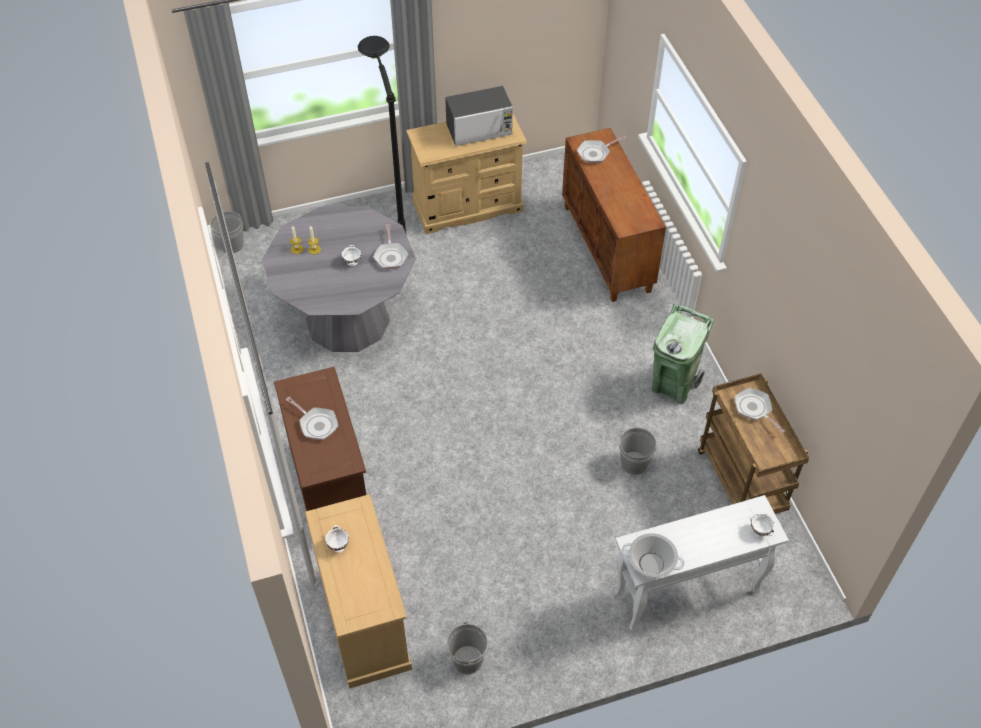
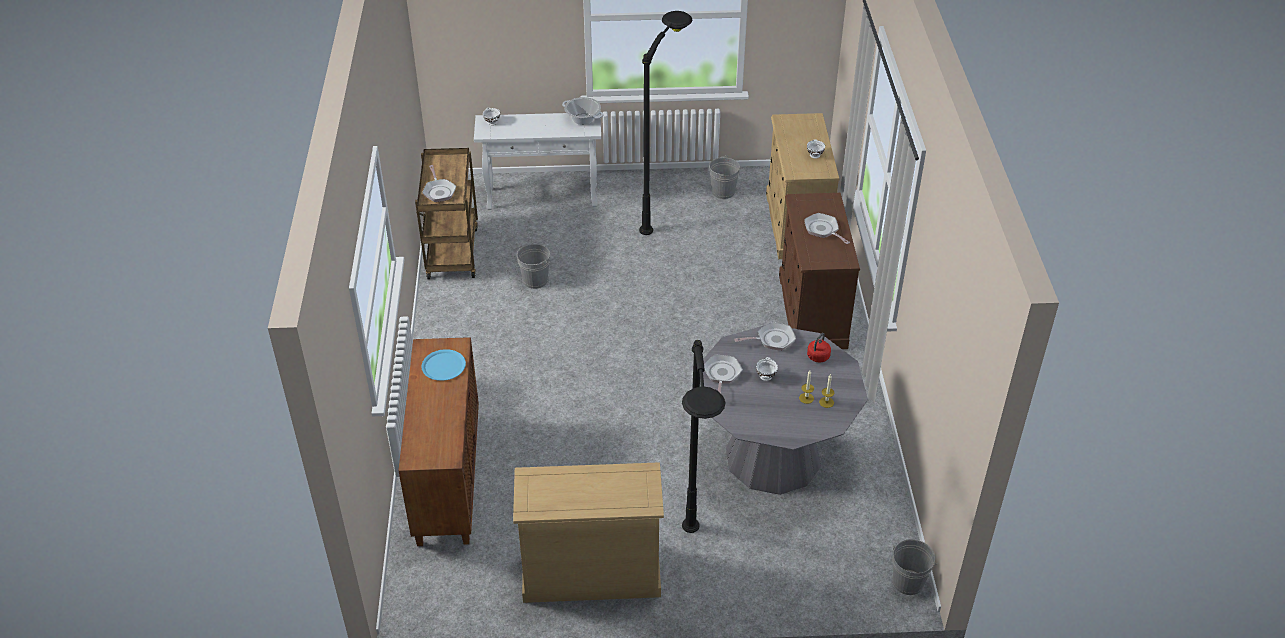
camera: 165 degrees left, 10 degrees down
(309, 289) = (817, 357): none -> red kettle
(479, 130) = (567, 494): microwave -> none
(531, 613) = (666, 207): none -> black floor lamp
(595, 153) = (437, 438): frying pan -> frying pan (772, 340)
(625, 208) = (443, 366): none -> blue plate
(673, 385) = (463, 331): green trash can -> none

